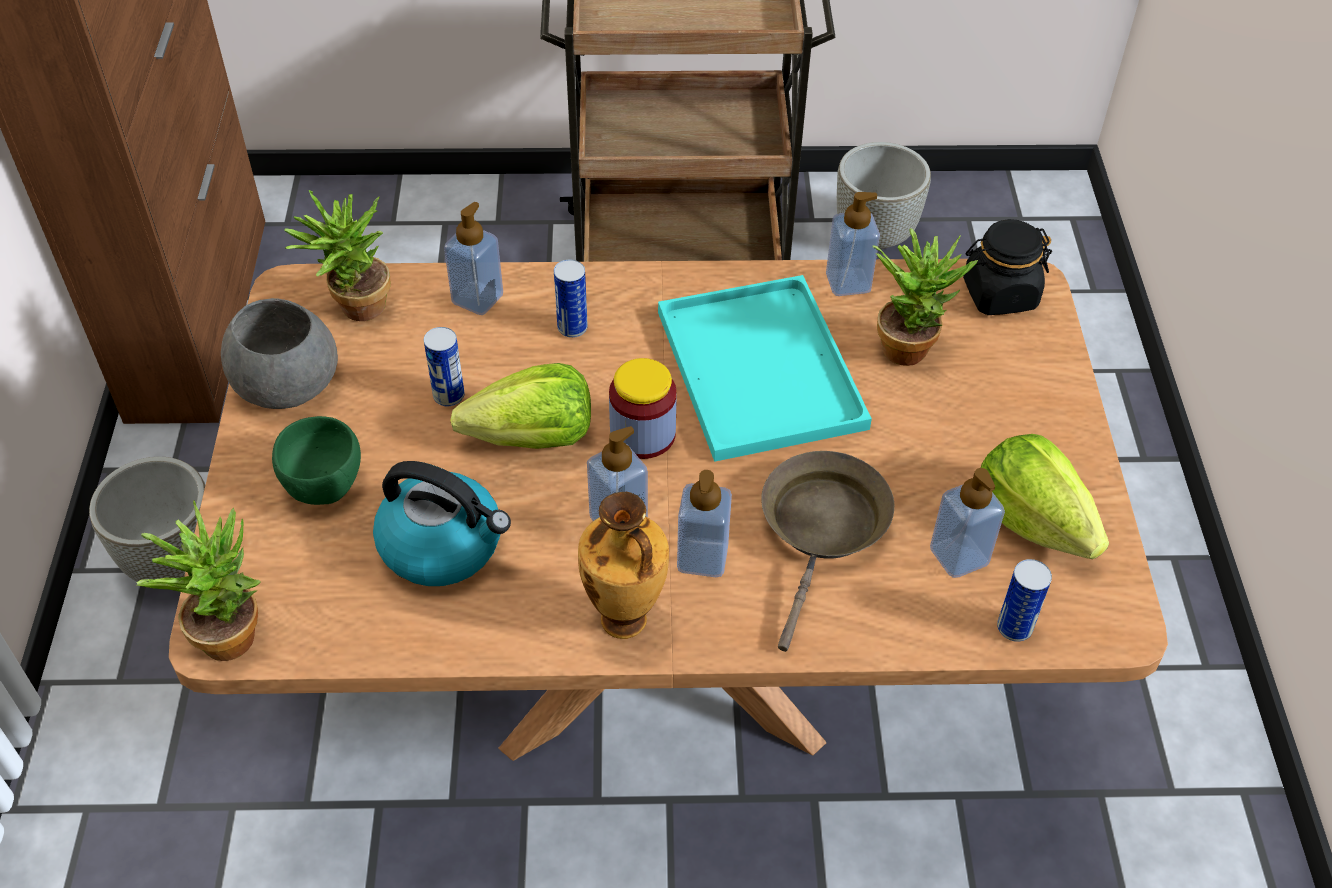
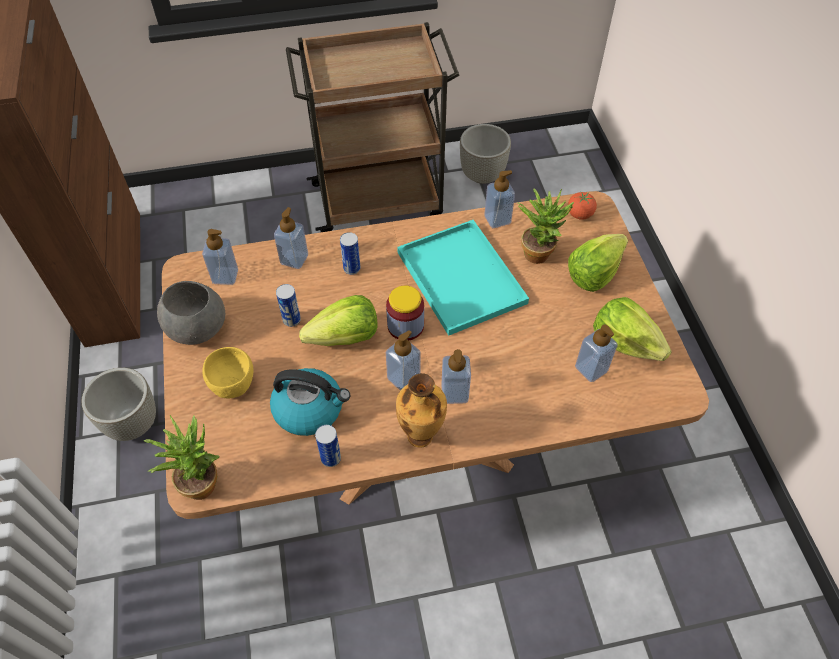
camera: 10 degrees left, 5 degrees up
(321, 485) = (231, 385): green bowl -> yellow bowl
(354, 309) = (225, 276): potted plant -> soap dispenser
(823, 530) = (516, 366): brown frying pan -> none
(999, 294) = (579, 214): black jar -> tomato
(1002, 396) = (594, 273): none -> lettuce
(1014, 627) = (628, 404): can -> can (331, 458)

